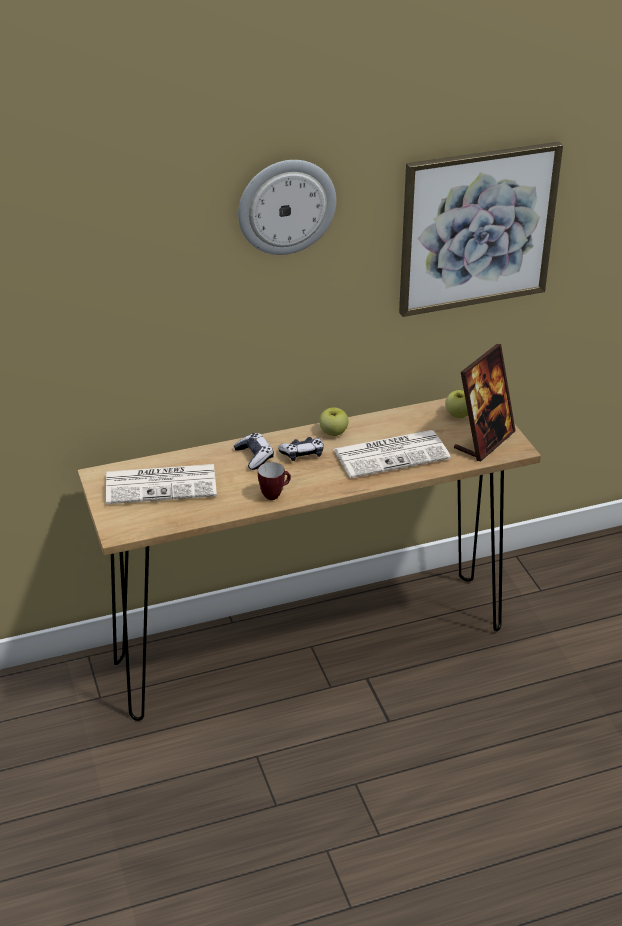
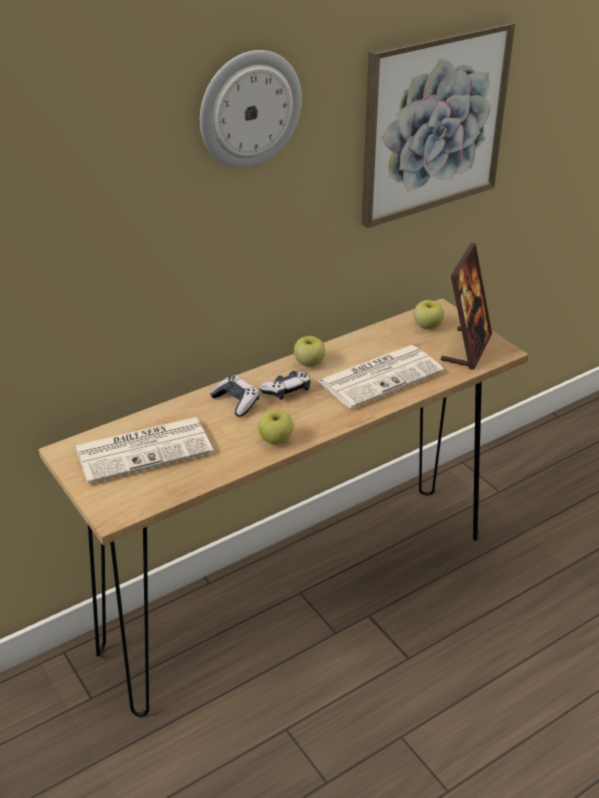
camera: 15 degrees left, 0 degrees up
(275, 494) = (276, 439): mug -> apple

